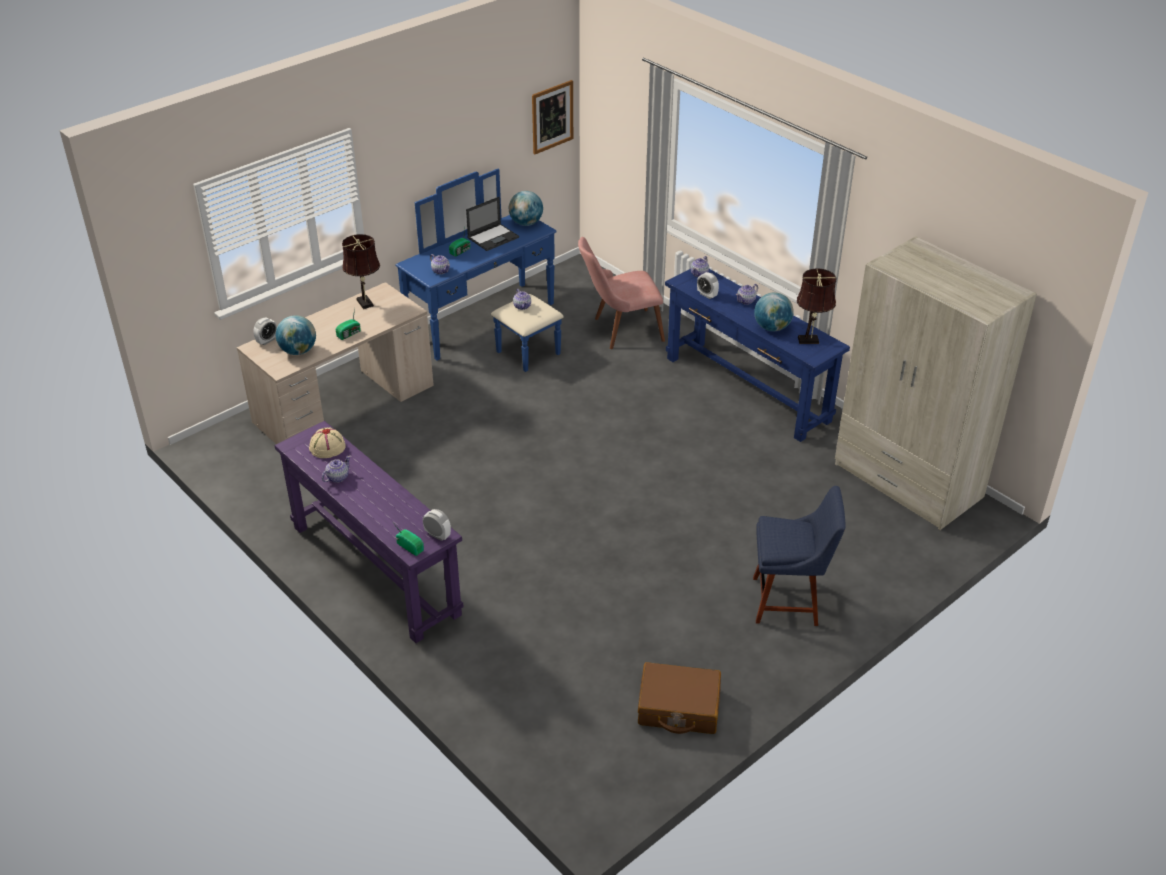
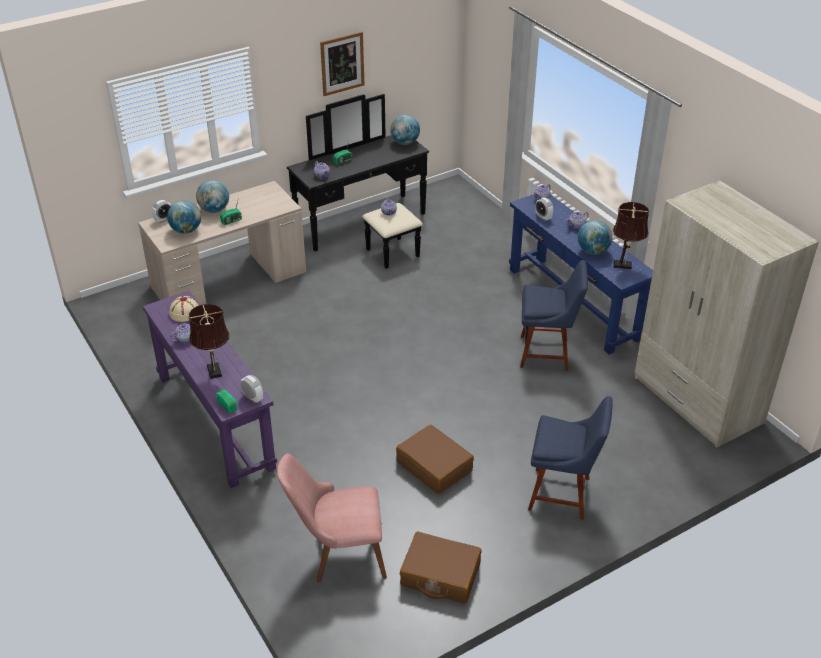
camera: 10 degrees right, 0 degrees up
(324, 323) = (214, 210): none -> globe
(365, 304) = (252, 197): brown table lamp -> brown table lamp (214, 372)
(492, 327) = (368, 229): blue dresser -> black dresser
(493, 237) = (374, 152): laptop -> none
(552, 117) = (436, 53): picture -> picture (342, 63)
(619, 331) = (475, 242): pink chair -> pink chair (337, 553)
(641, 589) = (434, 466): none -> brown suitcase
(733, 448) = (547, 353): none -> blue chair

